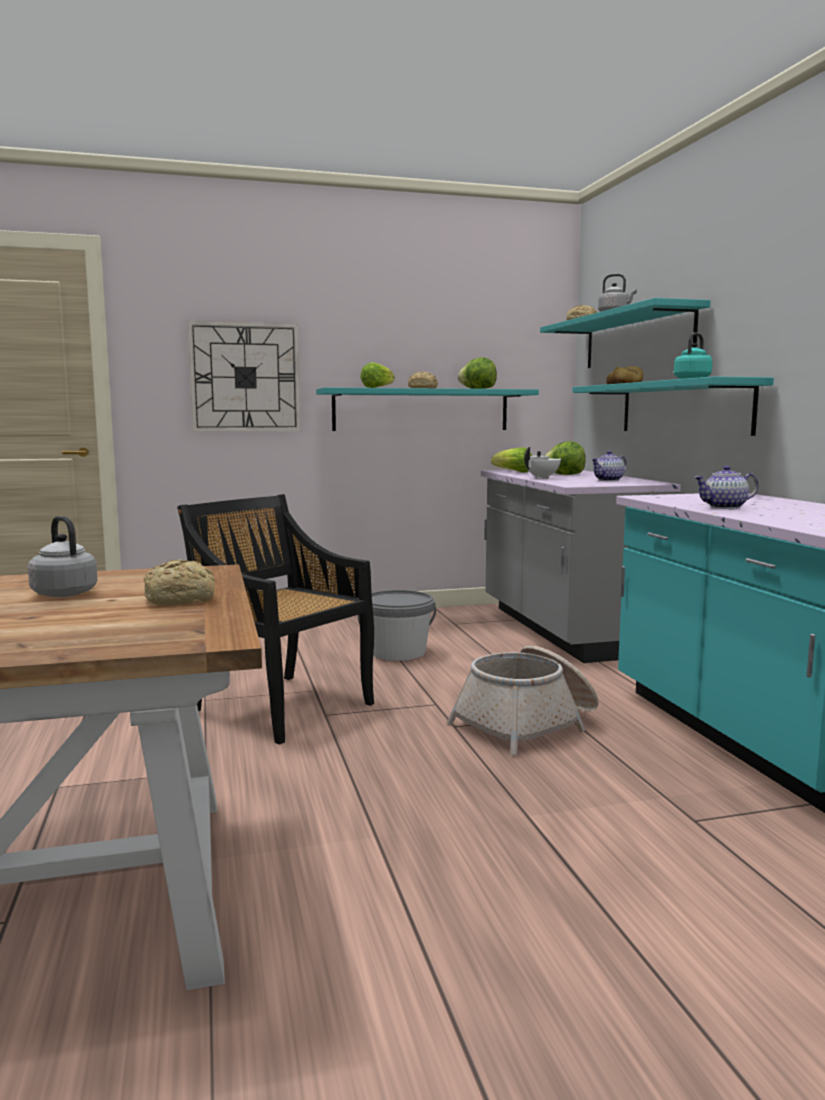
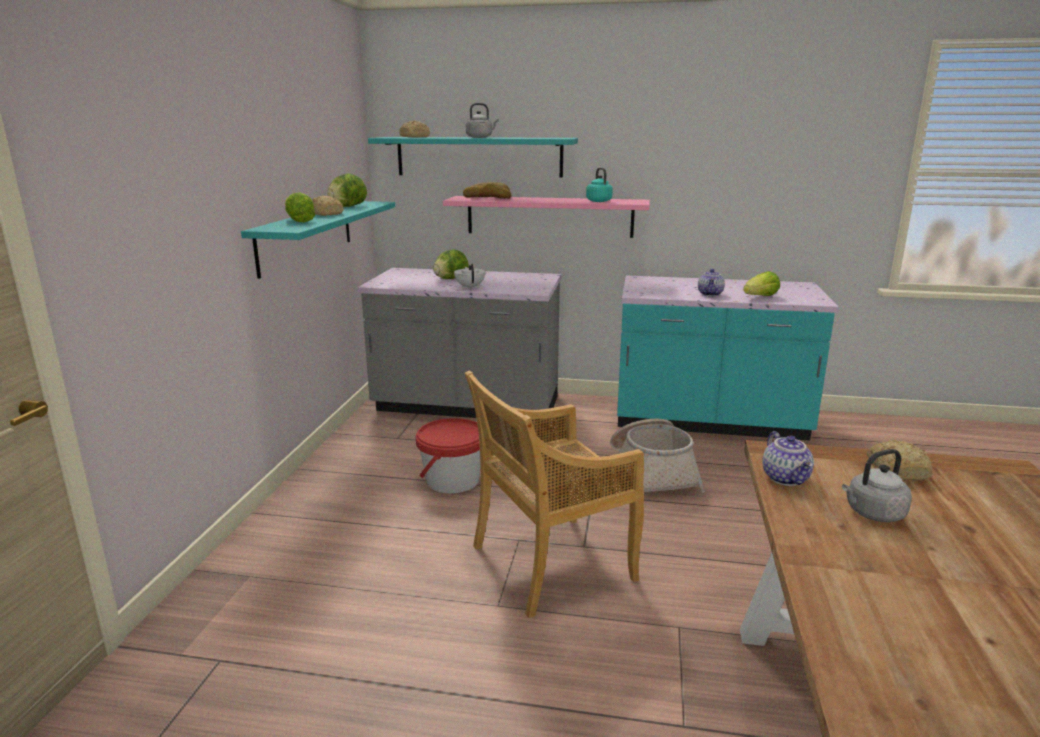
camera: 65 degrees left, 10 degrees up
(245, 377) = (184, 231): wall clock -> none
(281, 707) = (550, 564): black chair -> beige chair
(397, 652) = (452, 480): grey bucket -> red bucket
(513, 472) = (400, 284): lettuce -> lettuce (760, 297)
(609, 480) = (515, 279): teapot -> teapot (786, 478)
(683, 408) = (549, 216): turquoise shelf -> pink shelf

